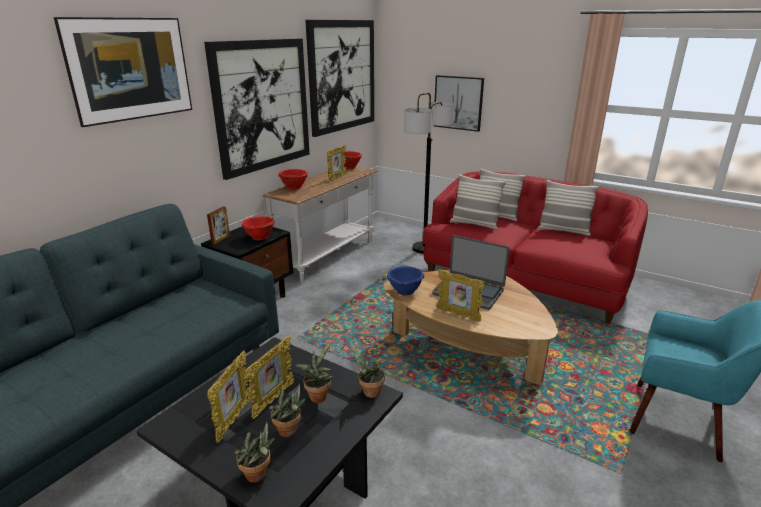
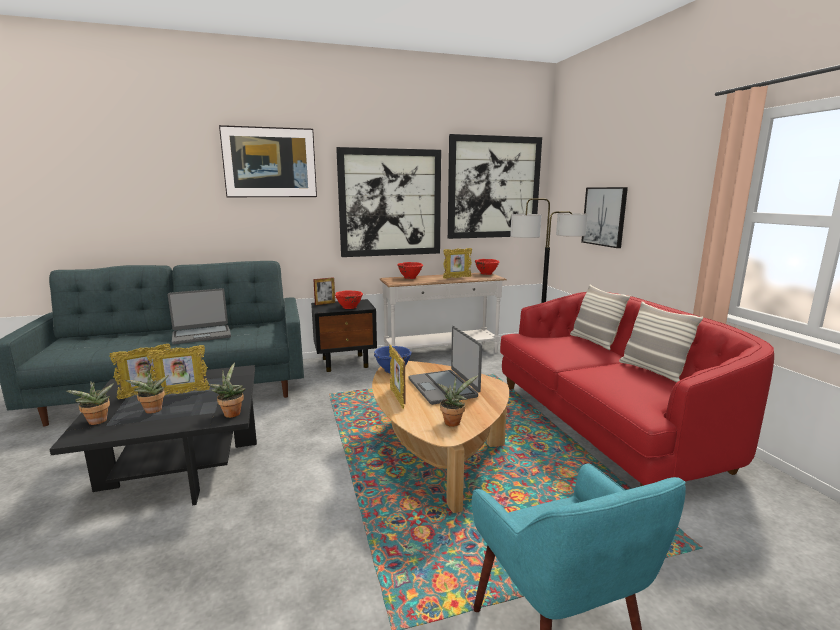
camera: 40 degrees right, 10 degrees down
(146, 328) = (201, 335): none -> laptop
(318, 395) = (205, 401): potted plant -> potted plant (453, 422)
(474, 224) = (553, 341): pillow -> none

